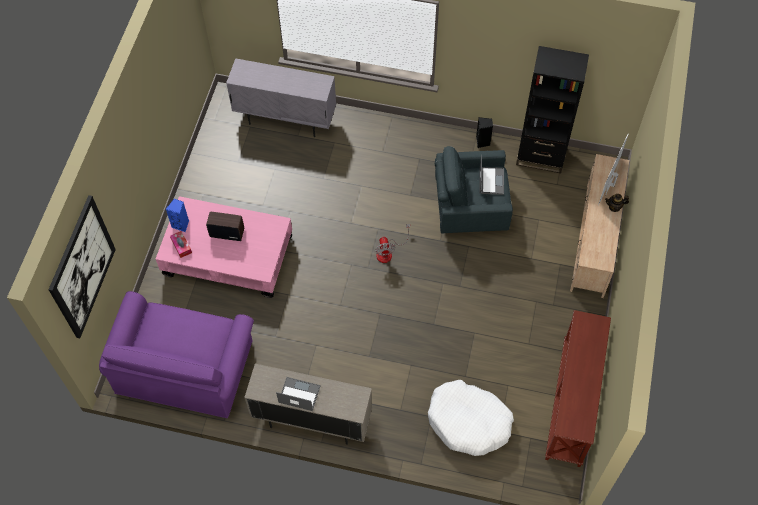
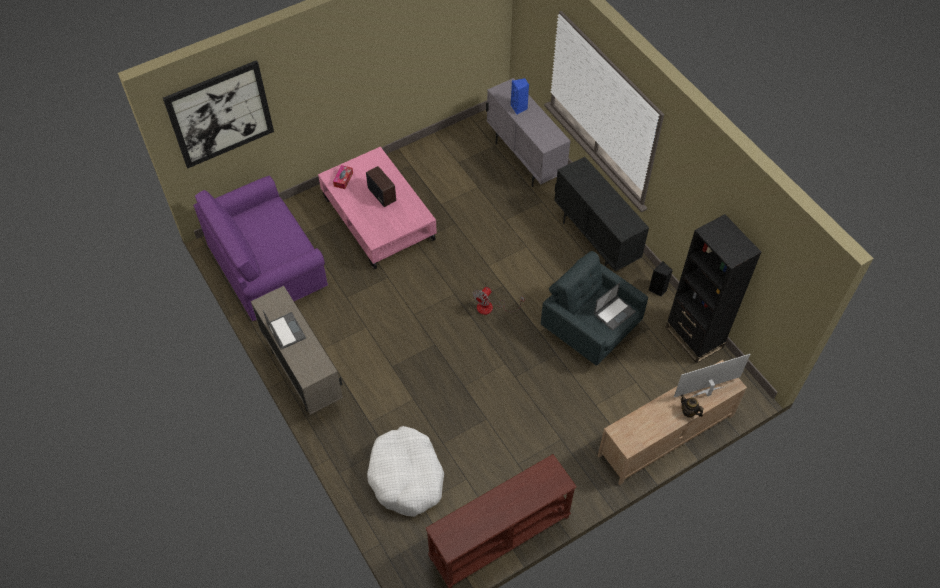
camera: 45 degrees right, 5 degrees down
(181, 224) = (360, 166): blue speaker -> blue speaker (519, 108)
(404, 142) = (595, 241): none -> black cabinet

